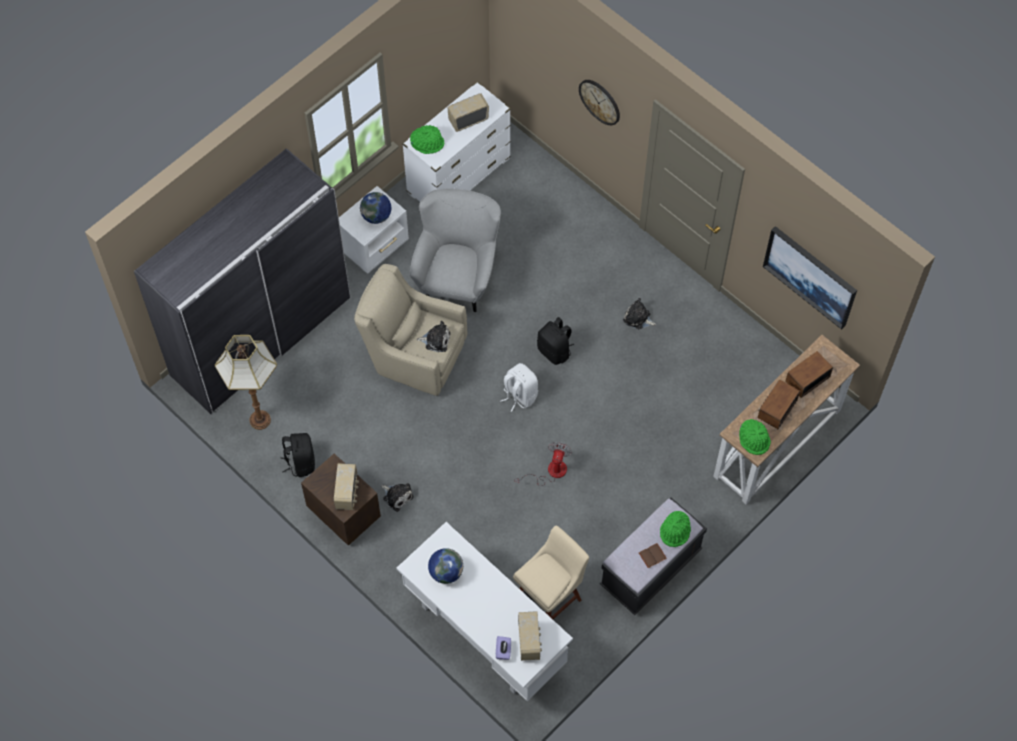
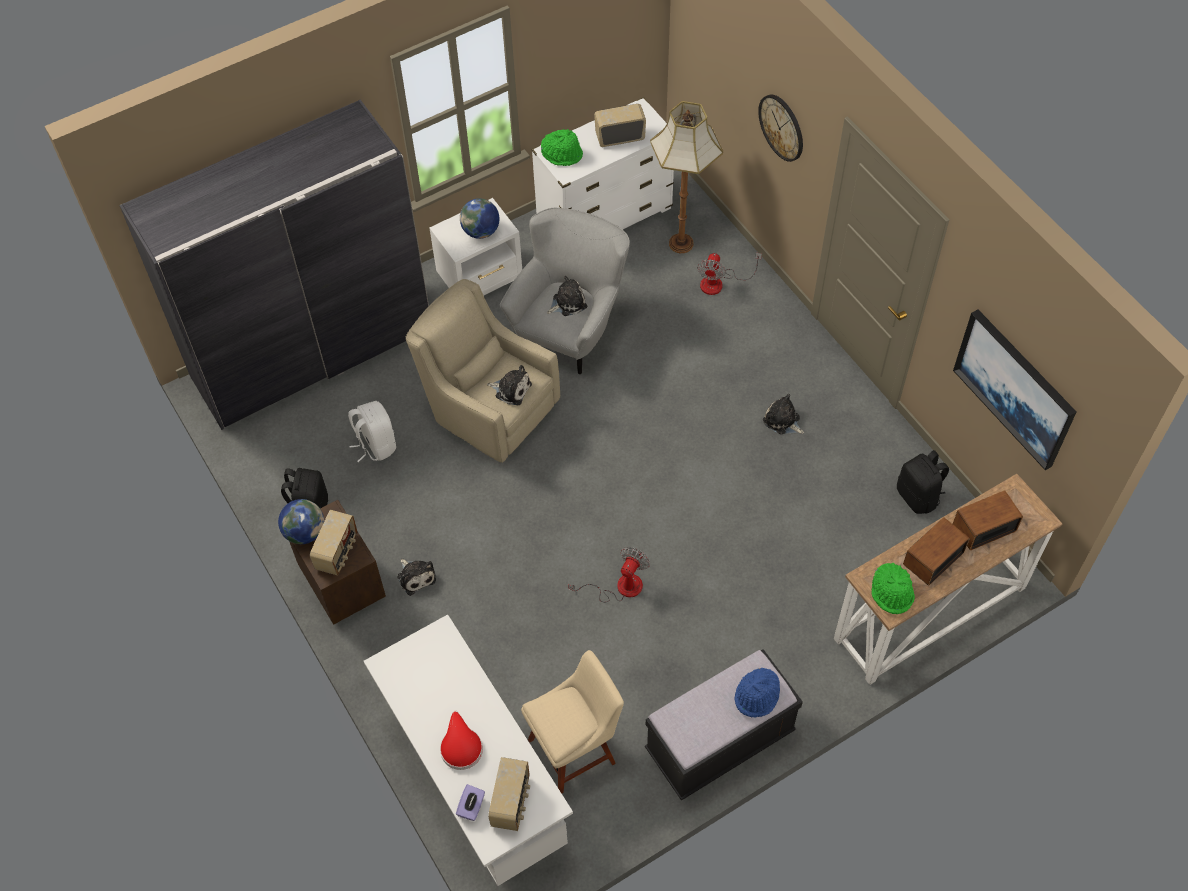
camera: 15 degrees right, 5 degrees down
(261, 420) = (279, 450): floor lamp -> floor lamp (682, 244)
(446, 572) = (427, 681): globe -> globe (305, 532)
(457, 260) = (567, 302): none -> plush toy
(483, 611) = (460, 746): none -> red hat
(519, 395) = (606, 484): white backpack -> white backpack (375, 445)
(555, 351) = (666, 440): black backpack -> black backpack (918, 496)
(562, 215) = (719, 283): none -> fan
(652, 555) = (717, 721): brown book -> none
(675, 531) = (757, 696): green hat -> blue hat

